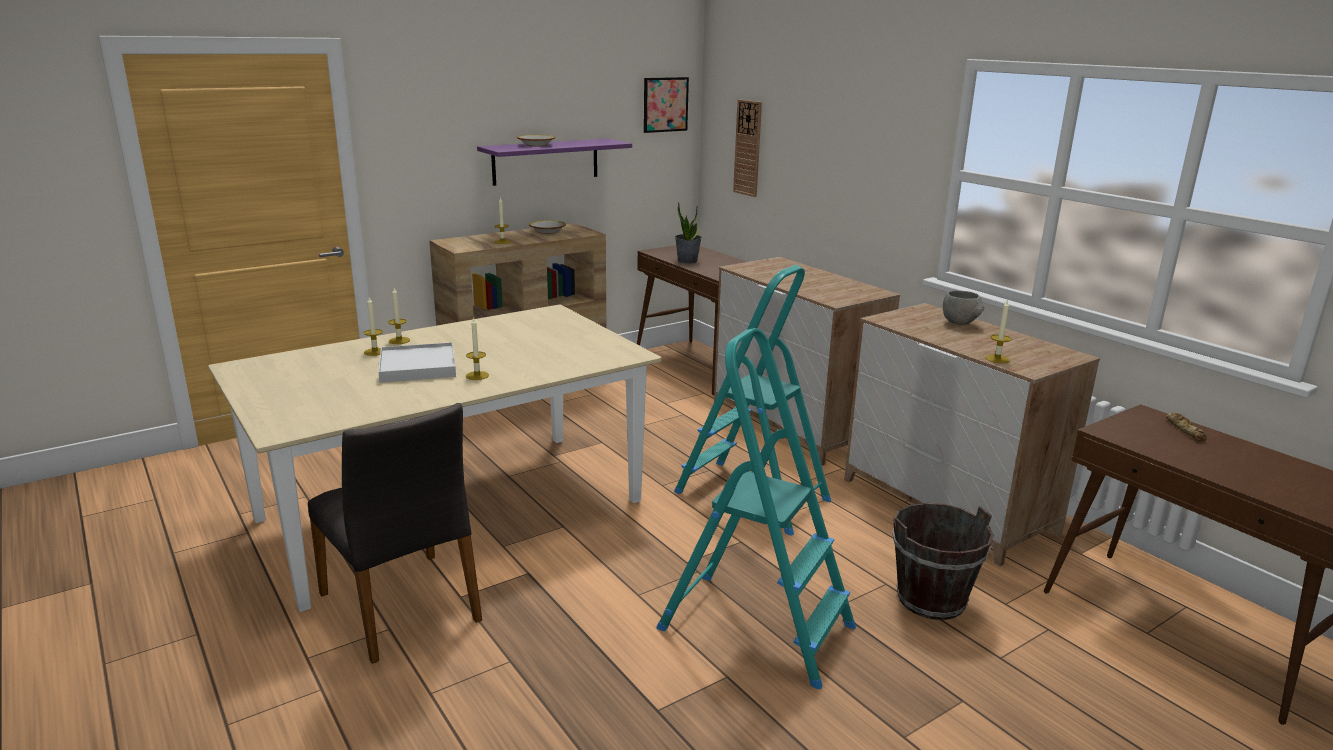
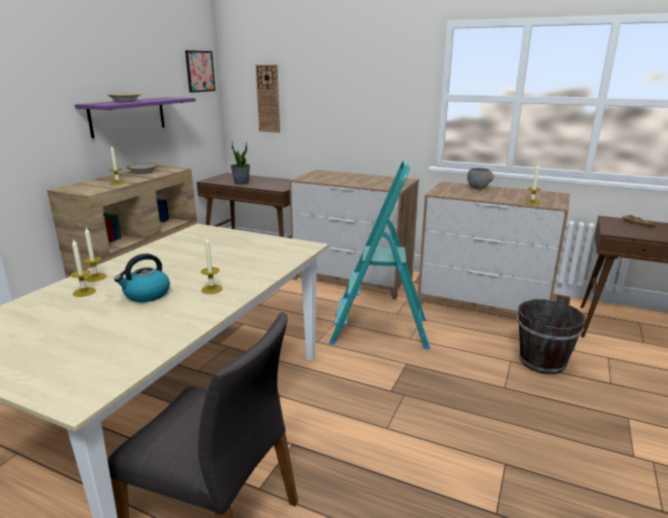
camera: 30 degrees left, 0 degrees up
(418, 367) = (146, 295): white tray -> kettle
(758, 628) = (483, 419): turquoise step ladder -> none

